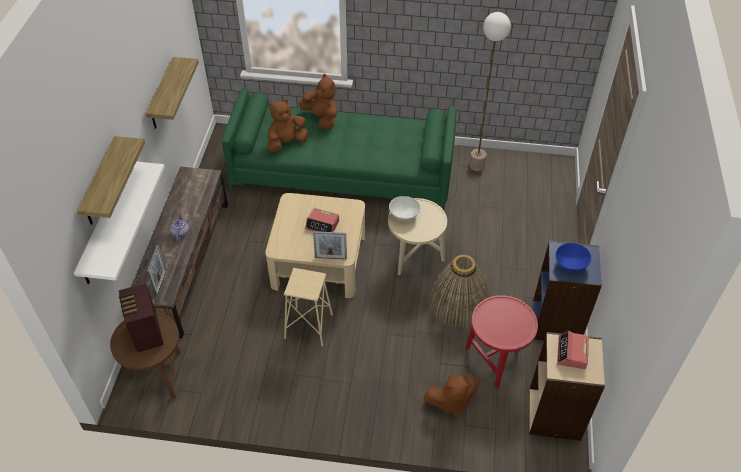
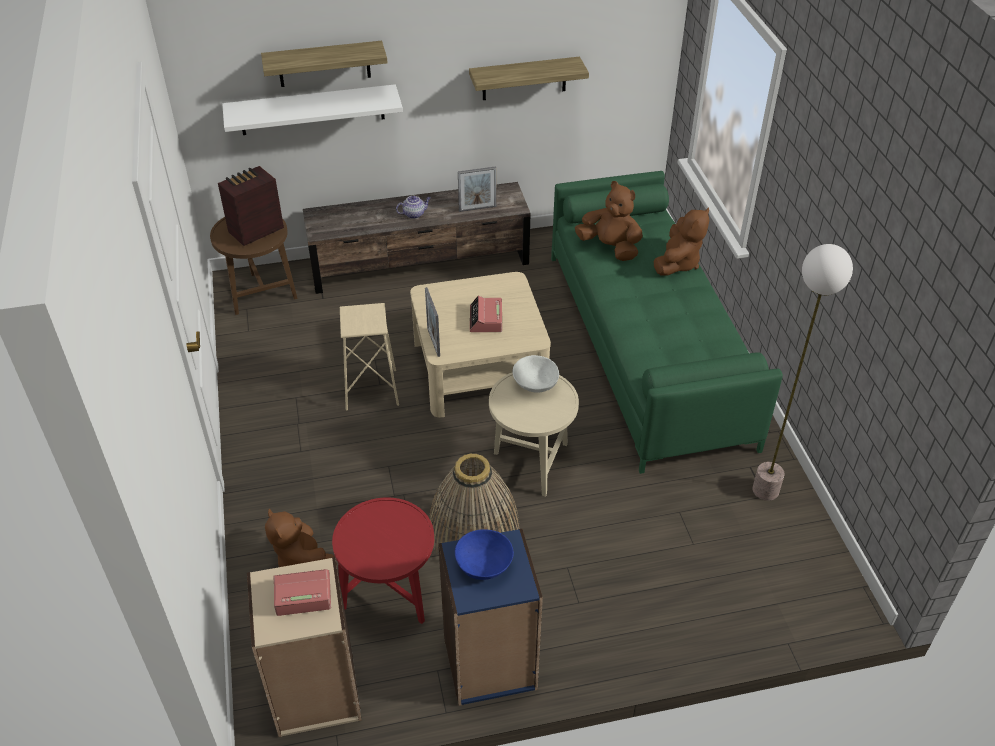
camera: 70 degrees right, 5 degrees down
(160, 283) = (336, 223): picture frame -> picture frame (477, 208)

